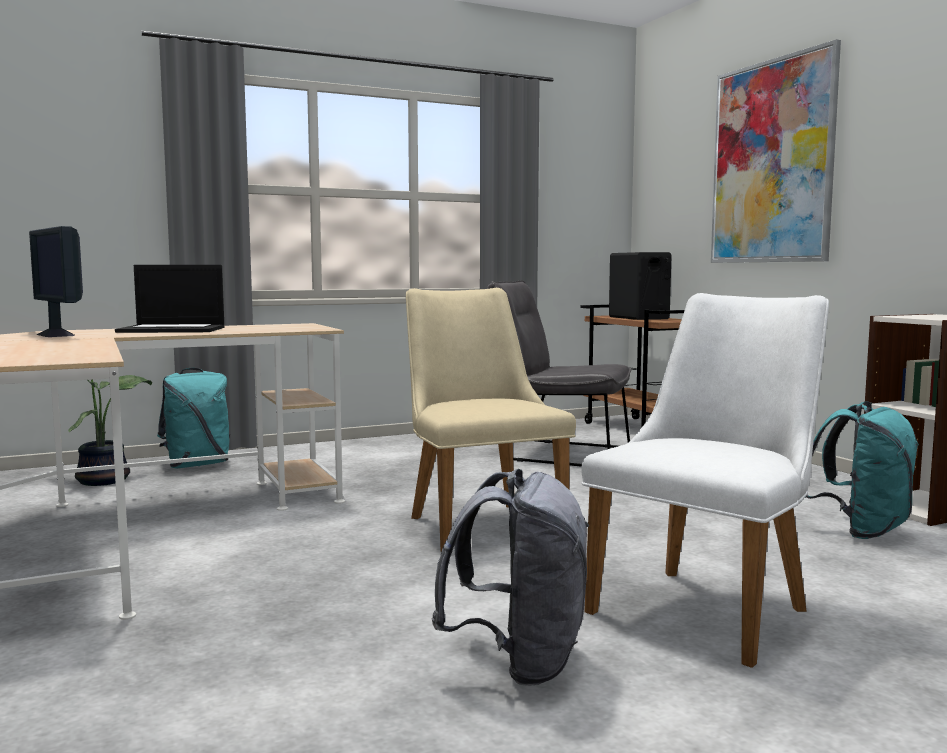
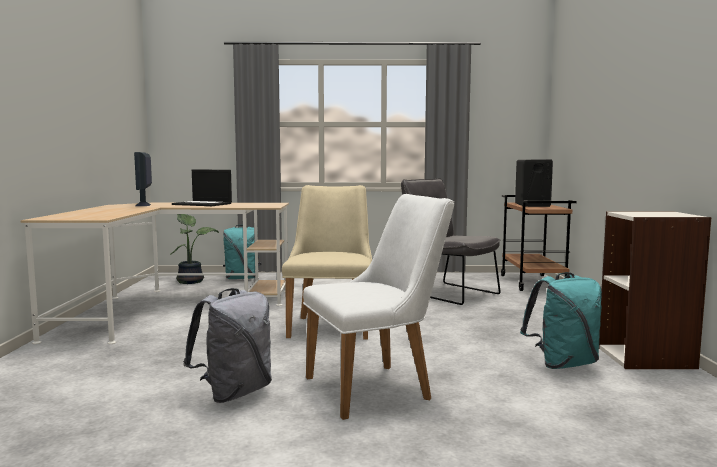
camera: 25 degrees right, 0 degrees up
(771, 162) = (607, 95): picture -> none

